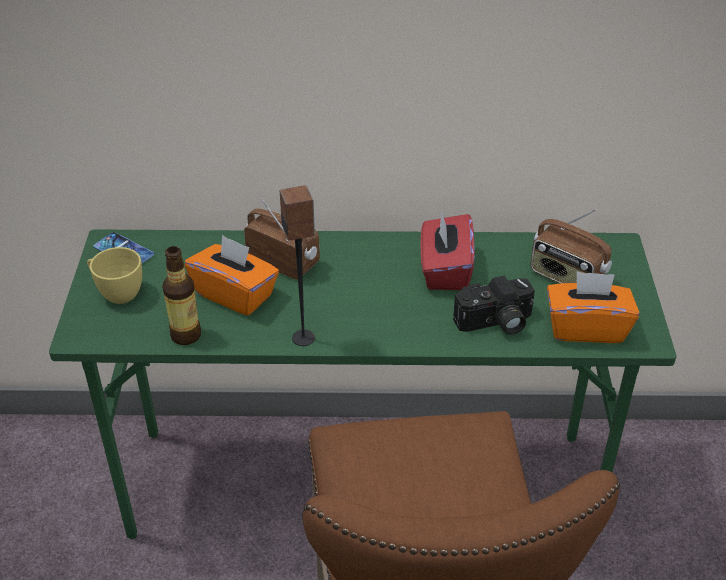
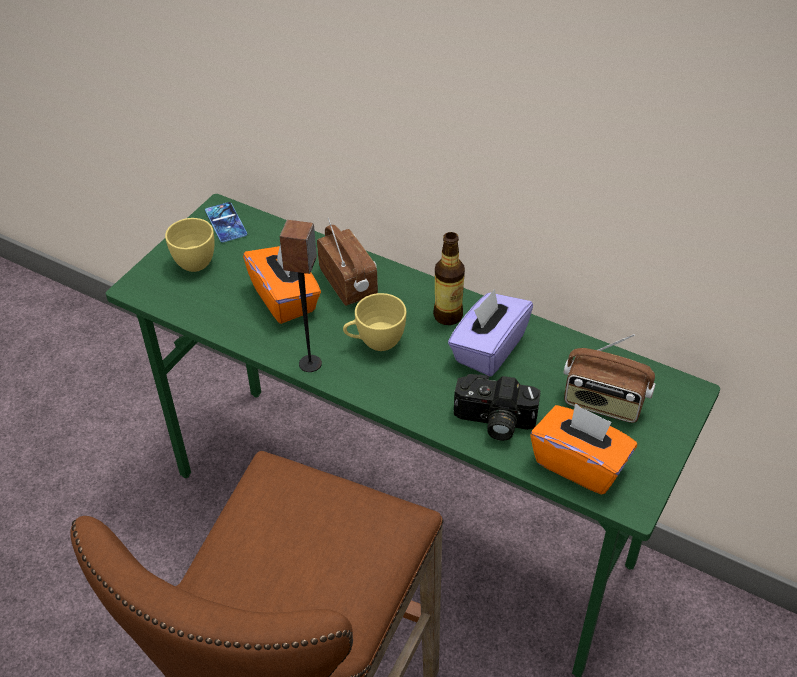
camera: 30 degrees right, 5 degrees up
(186, 335) = (217, 321): bottle -> bottle (448, 315)
(346, 300) = (375, 342): none -> yellow cup
(445, 270) = (488, 349): red tissue box -> purple tissue box
(566, 277) = (603, 403): radio -> radio turned 45 degrees counterclockwise

